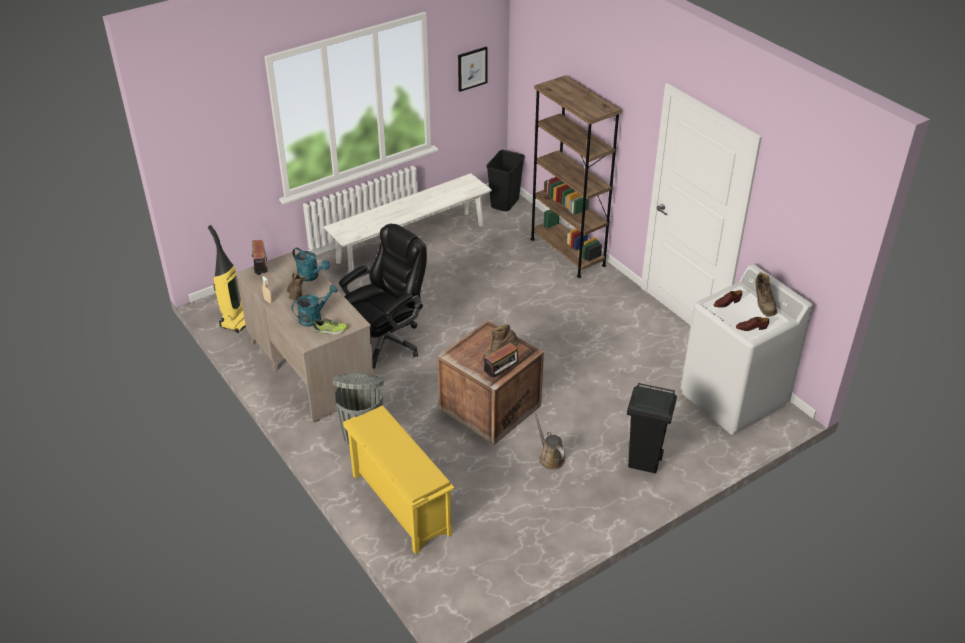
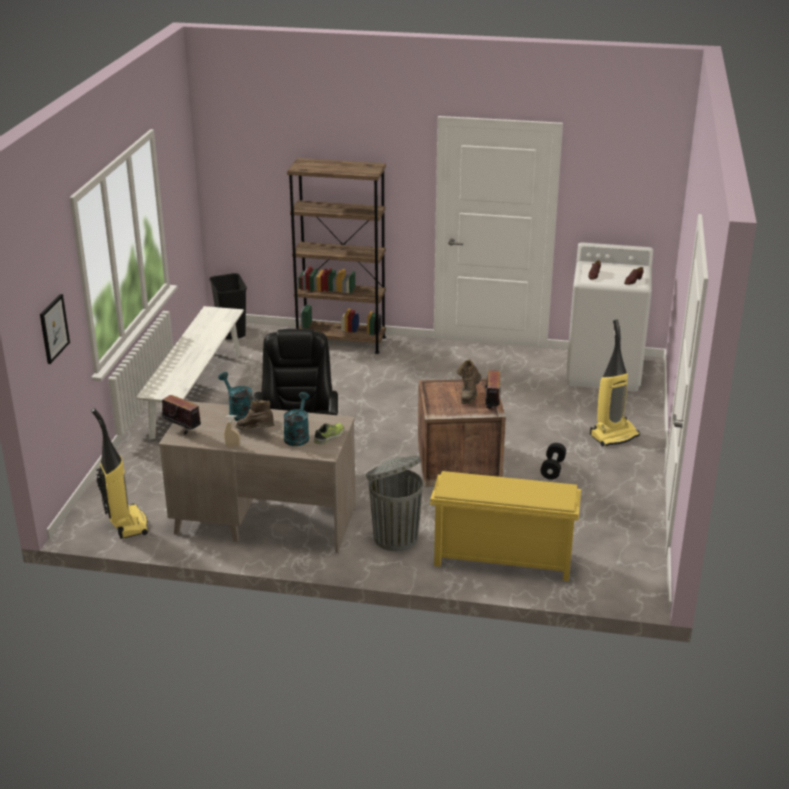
camera: 45 degrees left, 10 degrees down
(311, 276) = (238, 412): turquoise watering can -> turquoise watering can turned 120 degrees counterclockwise
(472, 68) = (181, 190): picture -> picture (54, 328)
(550, 457) = (552, 469): brown watering can -> black dumbbell
(644, 462) = (614, 435): black trash can -> vacuum cleaner
(763, 305) = (616, 266): brown boot -> none

